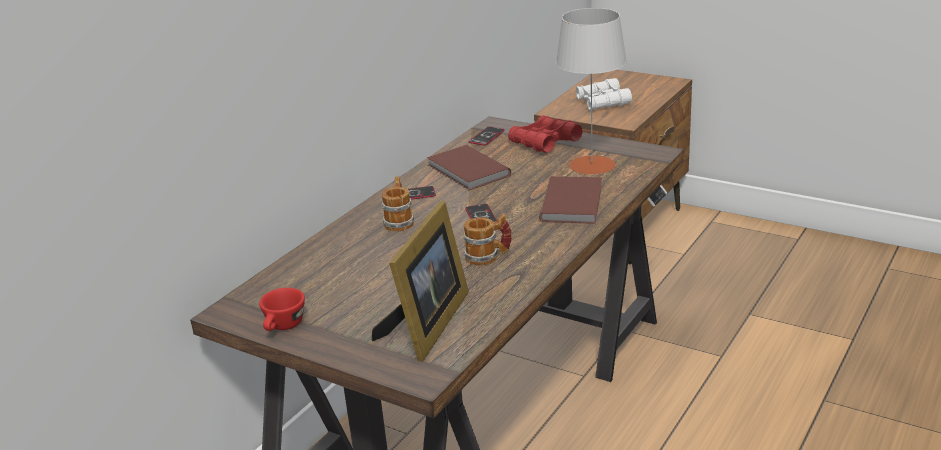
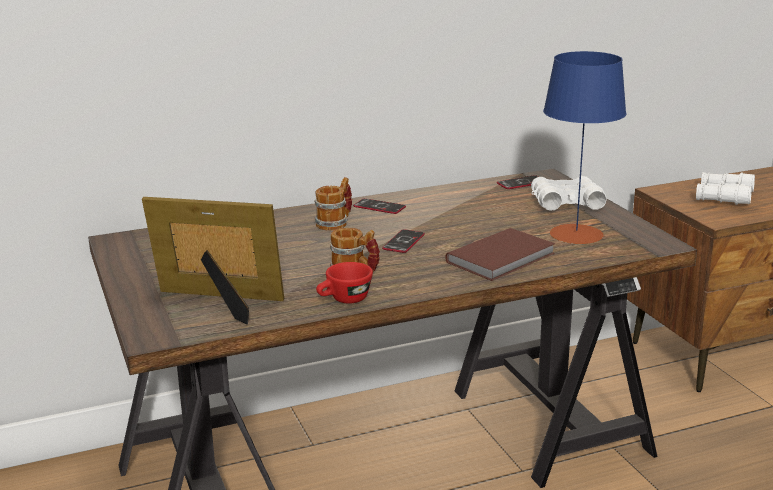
camera: 35 degrees right, 5 degrees down
(283, 327) = (129, 264): red cup -> red cup (344, 300)
(427, 325) = (220, 303): picture frame -> picture frame turned 135 degrees counterclockwise
(467, 171) = (456, 204): brown book -> none
(545, 142) = (566, 202): red binoculars -> white binoculars
(592, 165) = (576, 234): grey table lamp -> blue table lamp

